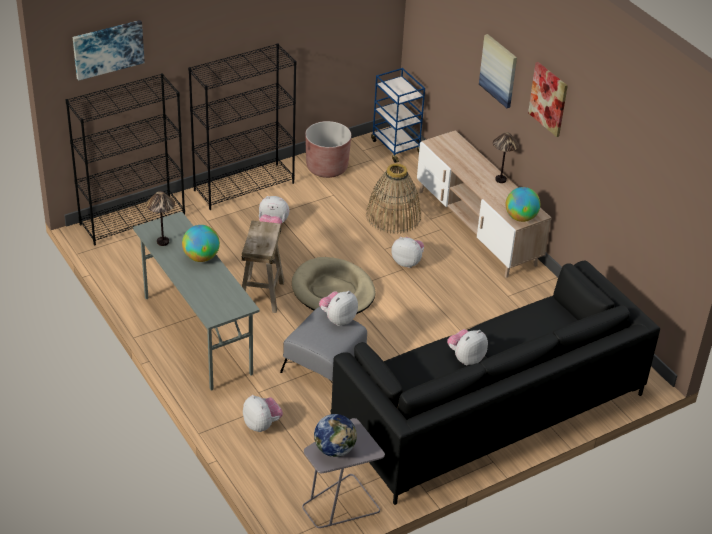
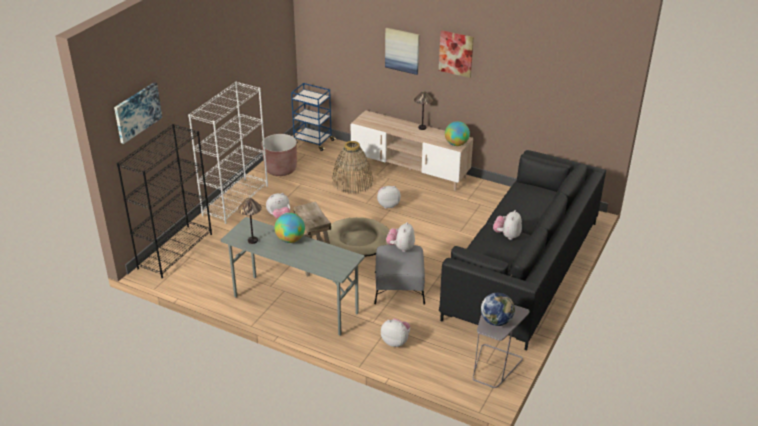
camera: 30 degrees left, 5 degrees down
(244, 186) = (235, 200): black bookcase -> white bookcase

